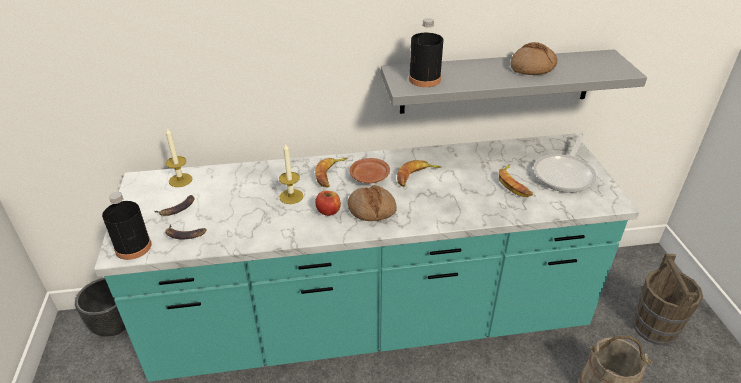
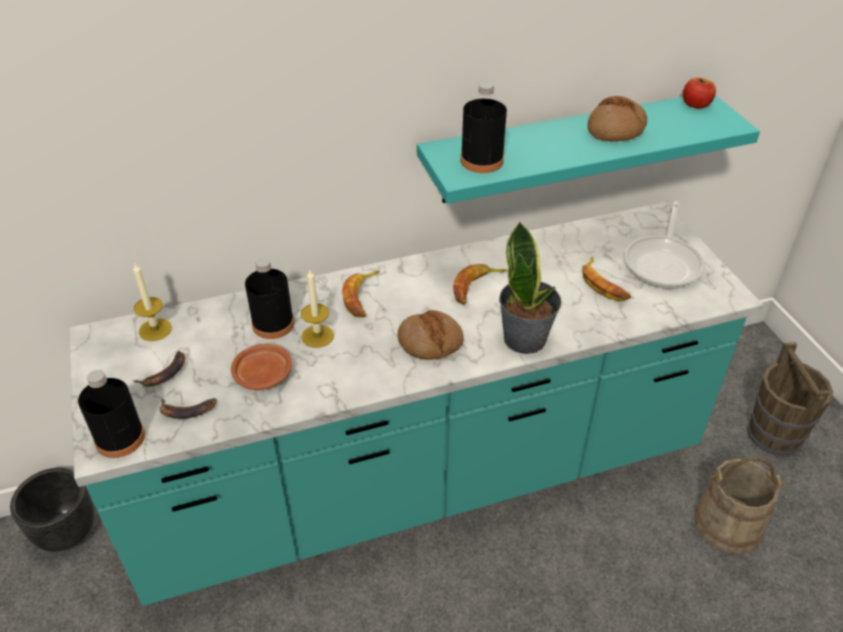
camera: 10 degrees left, 5 degrees up
(262, 185) = (273, 324): none -> black bottle
(328, 211) = (373, 352): apple -> apple (696, 105)
(369, 176) = (415, 294): brown plate -> brown plate (263, 374)
(444, 215) = (525, 338): none -> potted plant
(497, 81) = (566, 148): grey shelf -> turquoise shelf

